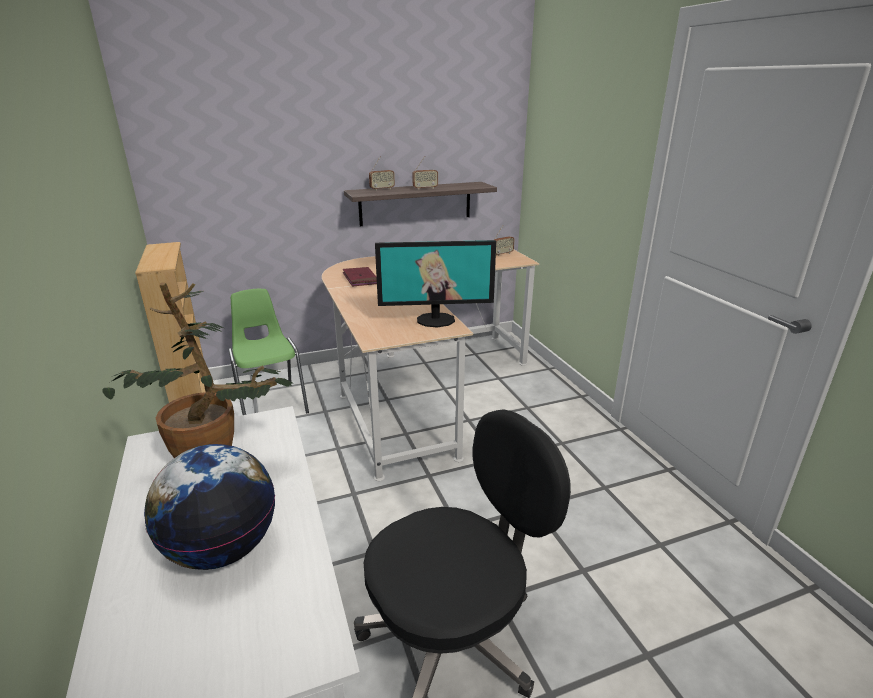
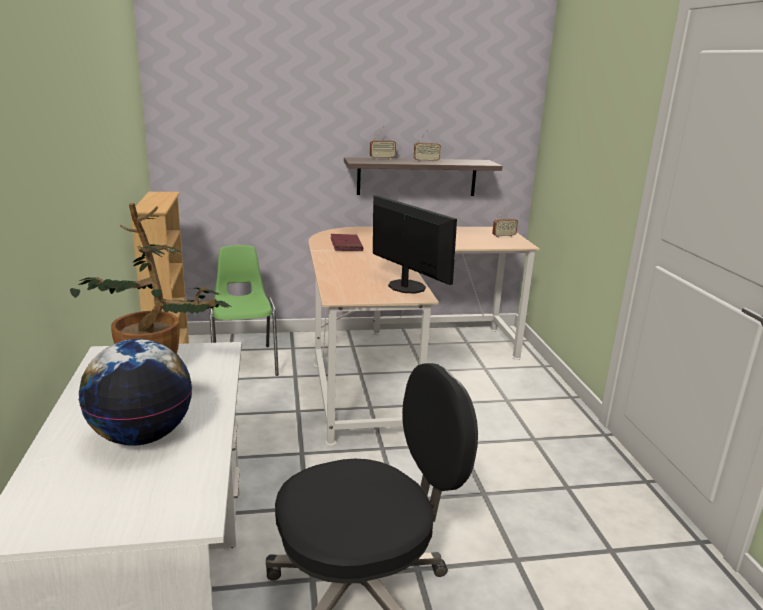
camera: 10 degrees right, 5 degrees down
(436, 319) = (406, 287): monitor -> monitor turned 135 degrees counterclockwise

